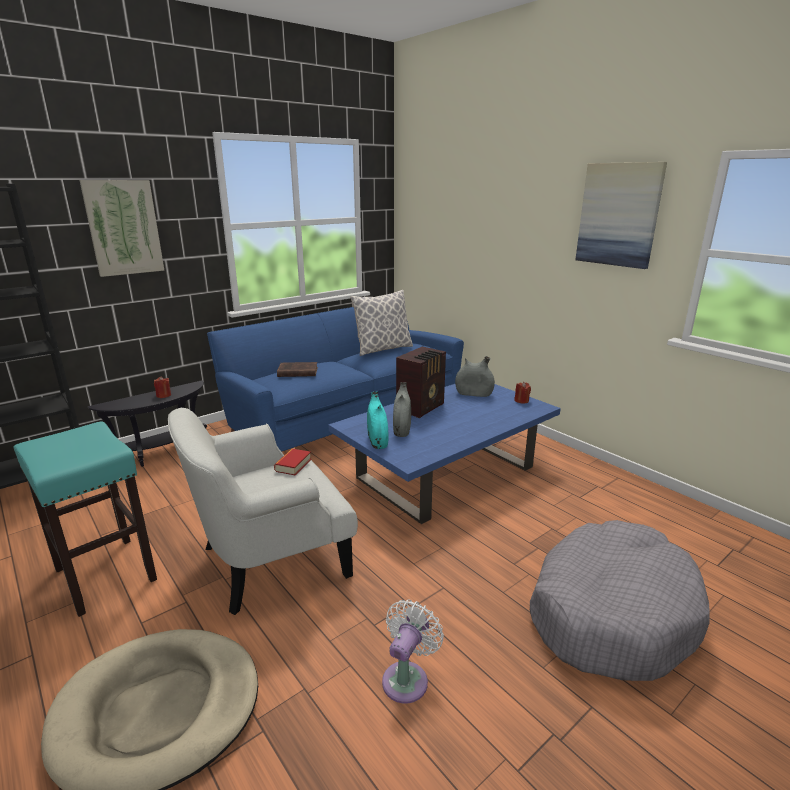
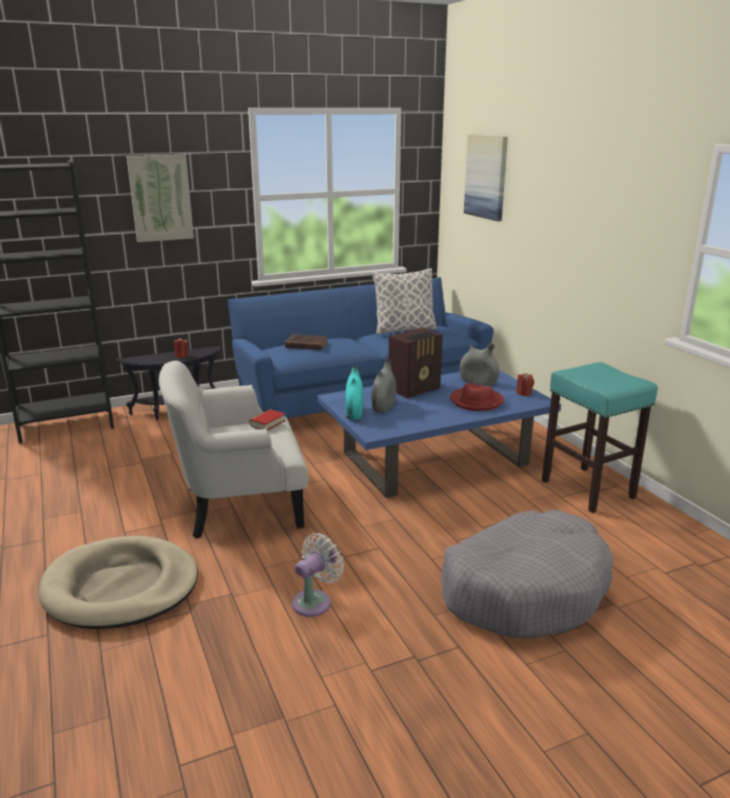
camera: 15 degrees right, 0 degrees up
(106, 575) = (107, 497): turquoise stool -> turquoise stool (588, 489)
(485, 414) = (476, 401): none -> red hat
(619, 215) = (630, 202): picture -> picture (486, 177)

